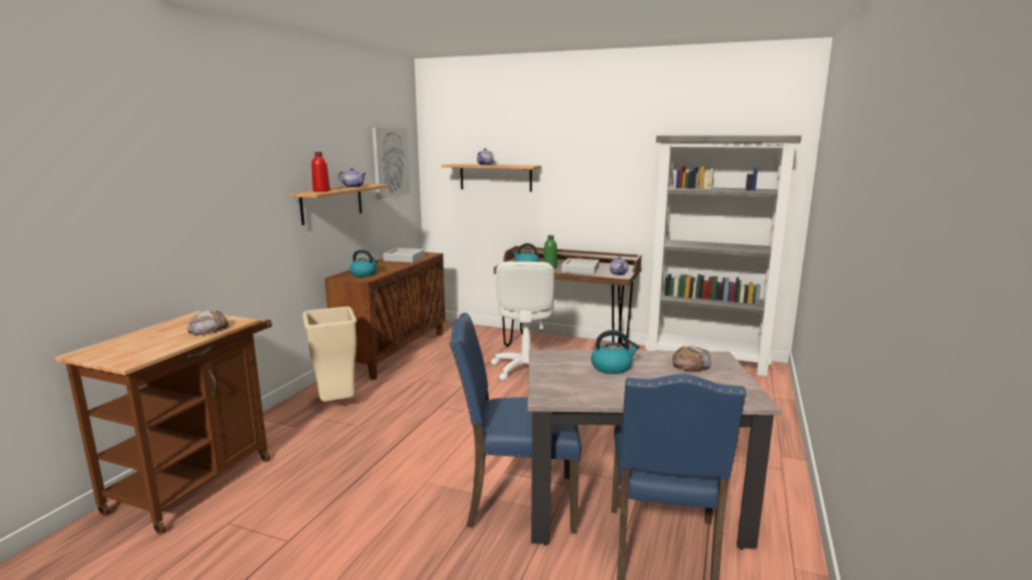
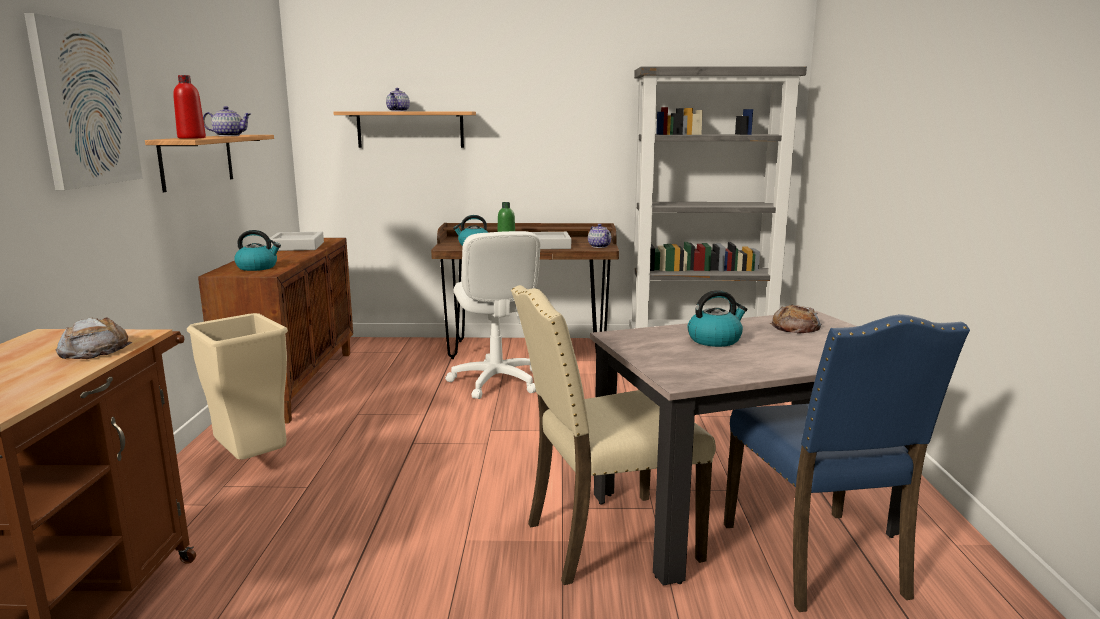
camera: 20 degrees left, 0 degrees up
(390, 162) = (259, 106): picture -> picture (85, 105)
(518, 501) = (607, 539): blue chair -> beige chair

